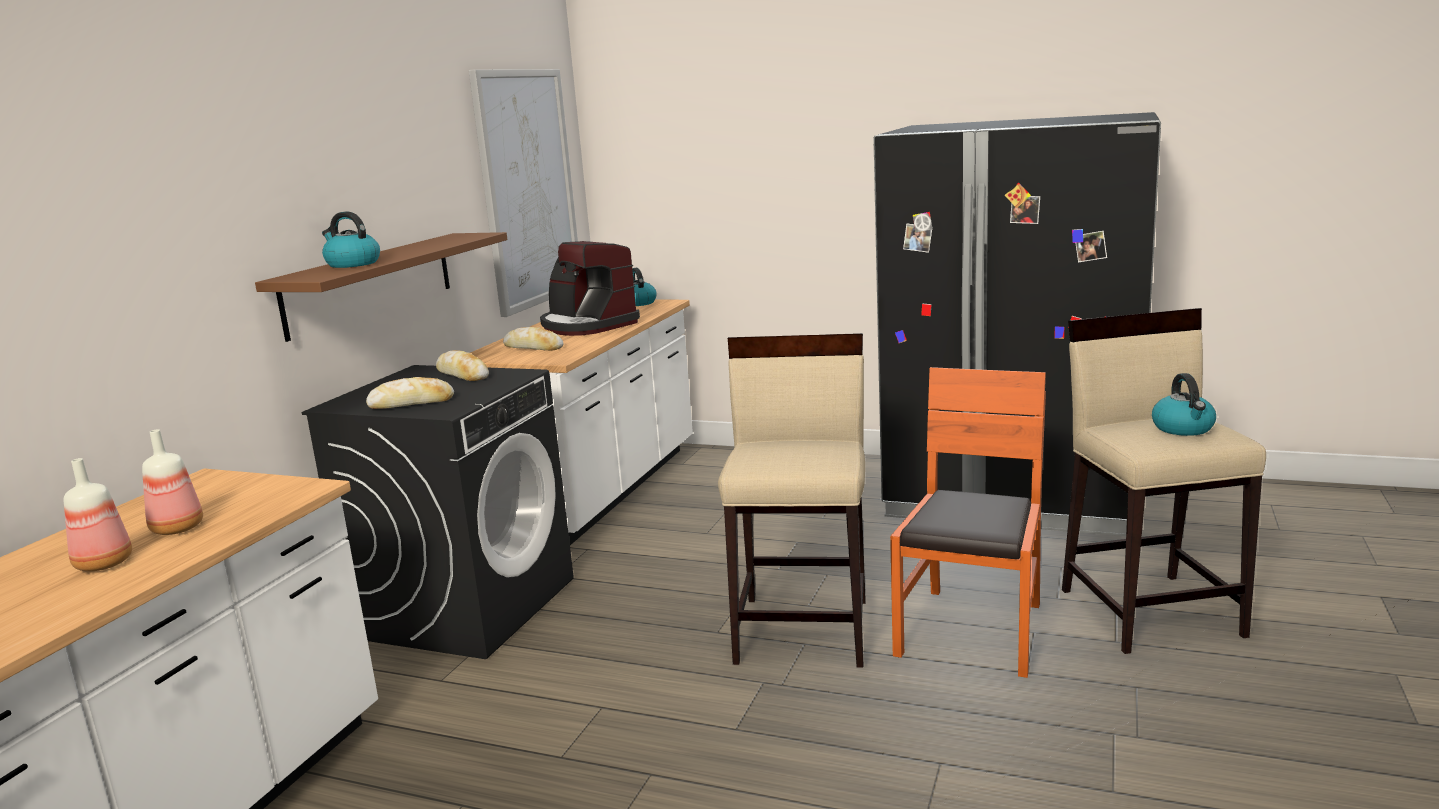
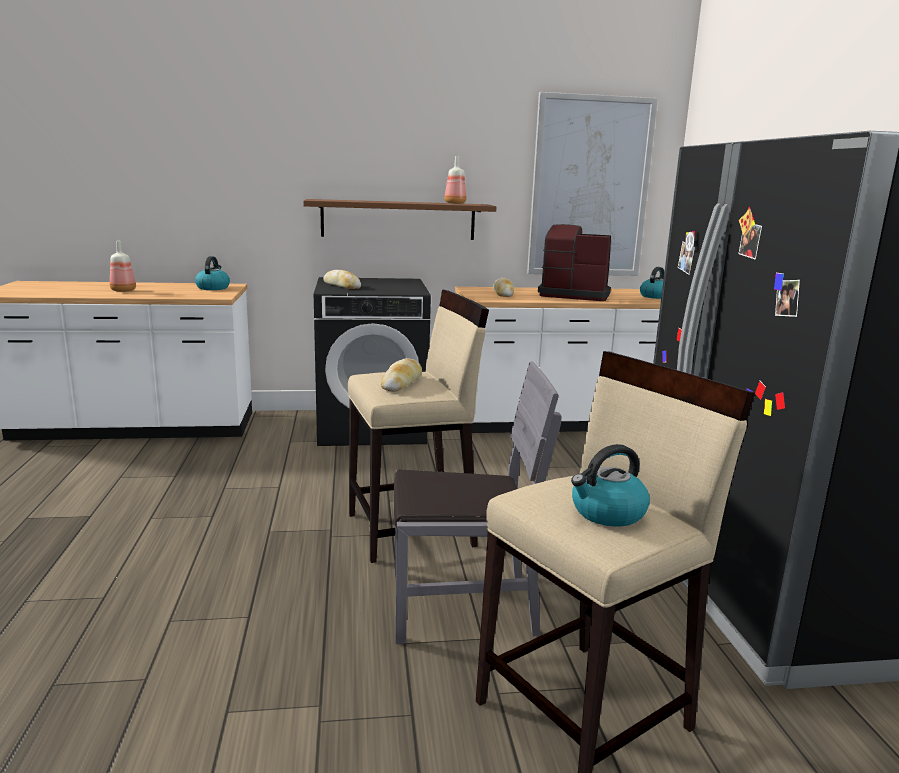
camera: 60 degrees right, 0 degrees up
(178, 529) = (163, 291): bottle -> bottle (455, 203)
(352, 264) = (361, 200): kettle -> kettle (213, 288)
(463, 374) = (405, 285): bread -> bread (401, 382)
(587, 325) = (573, 295): coffee machine -> coffee machine turned 90 degrees clockwise
(972, 630) = (462, 604): orange chair -> grey chair

